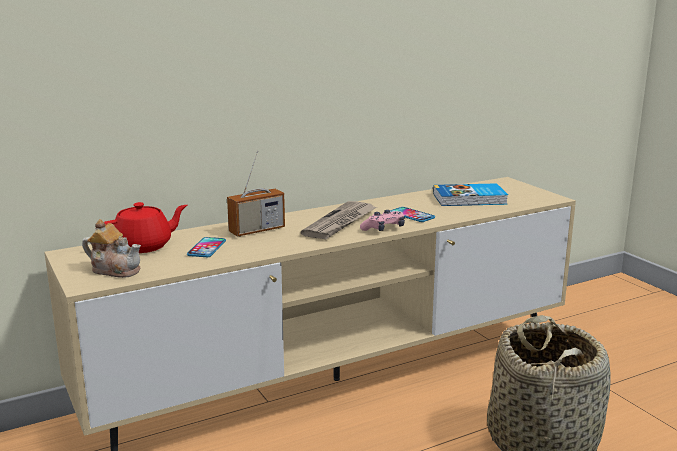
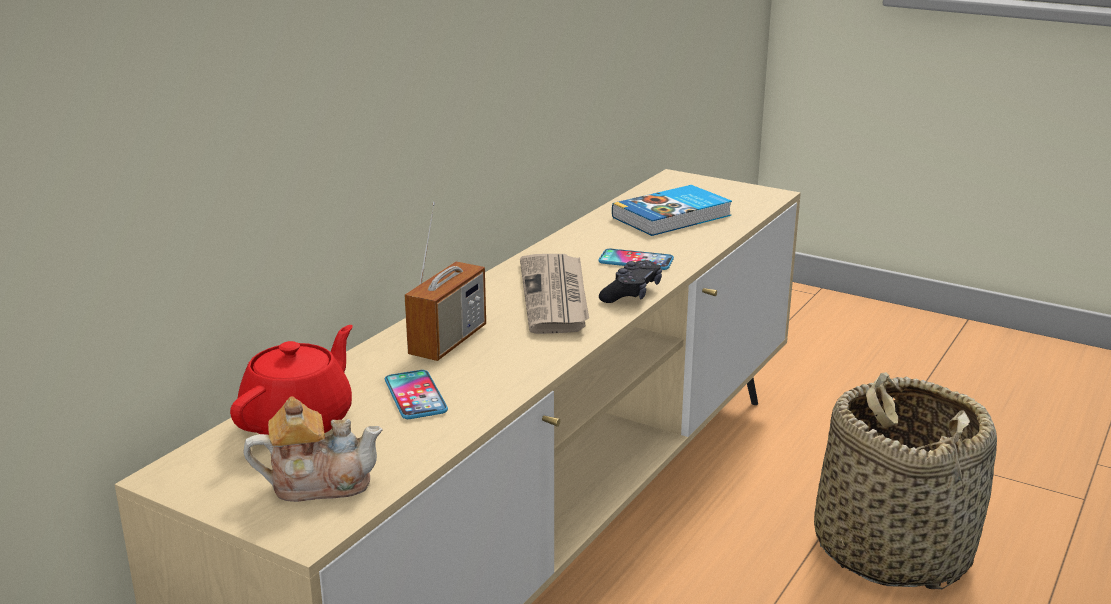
camera: 30 degrees left, 5 degrees up
(384, 229) = (631, 293): pink game controller -> black game controller

